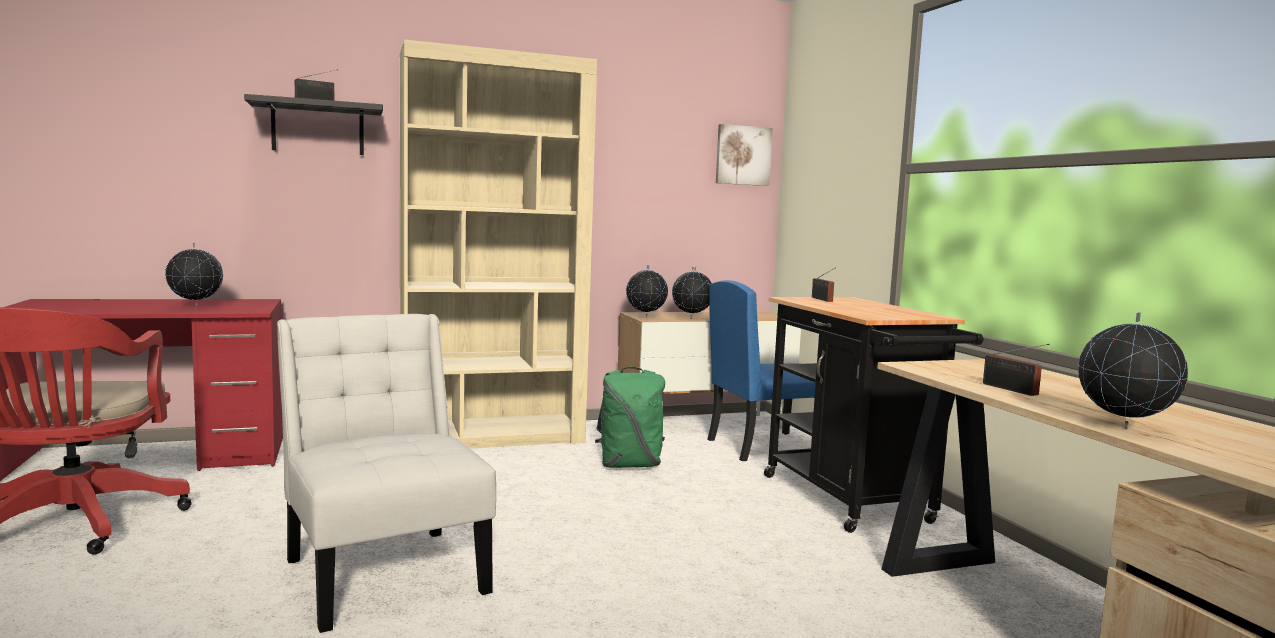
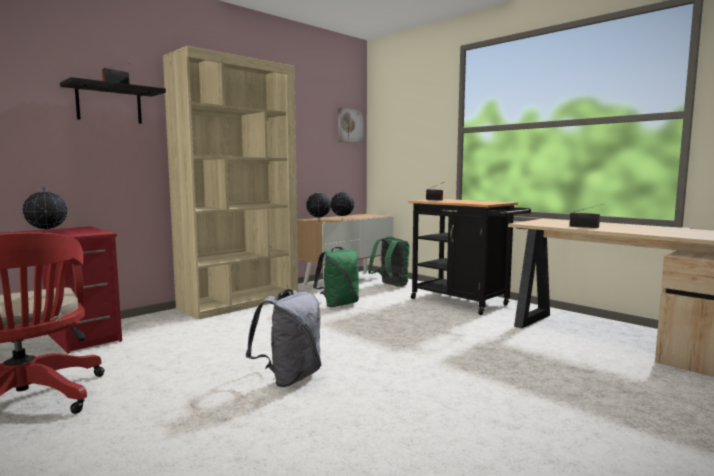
camera: 25 degrees left, 0 degrees up
(384, 571) = (289, 378): white chair -> grey backpack
(765, 446) = (390, 285): blue chair -> green backpack
(1123, 429) = (657, 234): globe -> none

